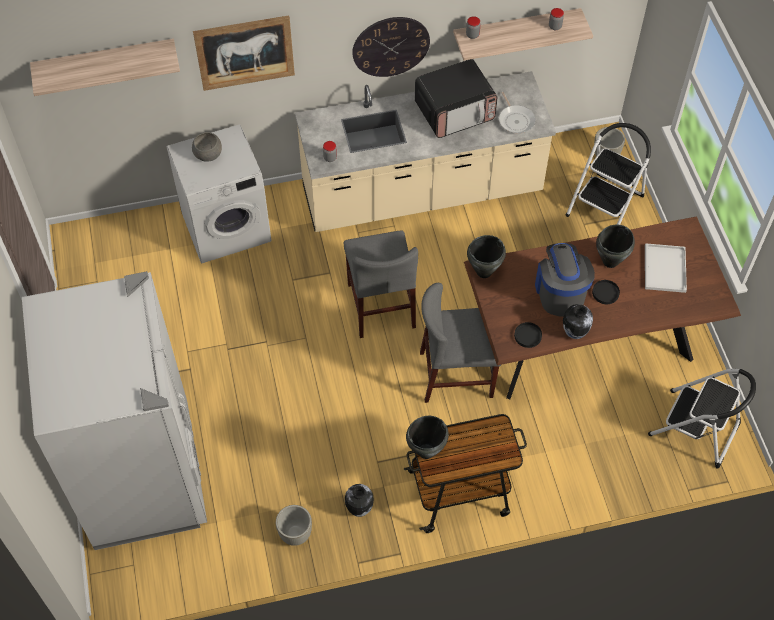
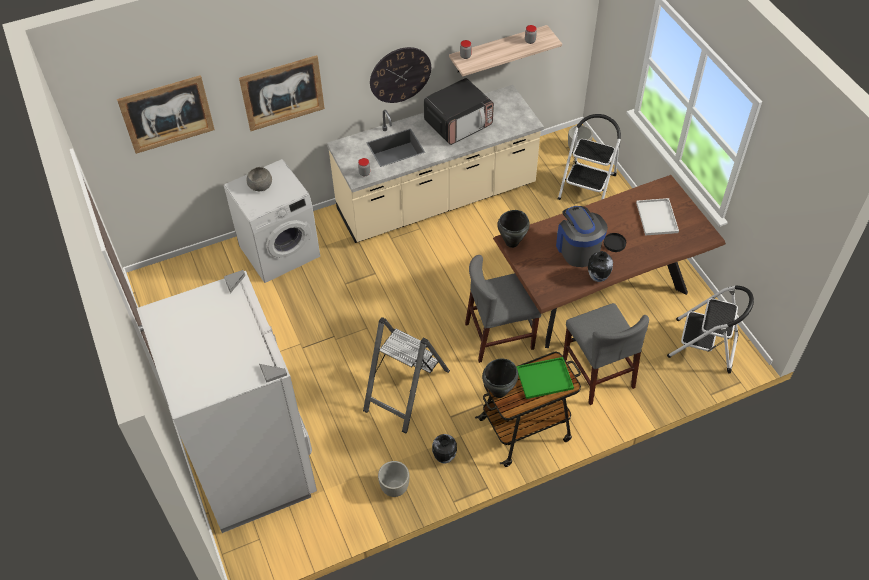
camera: 10 degrees left, 5 degrees down
(105, 62) = (167, 114): shelf -> picture
(333, 422) = (406, 391): none -> grey step ladder
(381, 305) = (424, 292): grey chair -> grey chair (598, 373)
(484, 444) = (545, 378): none -> green tray
(515, 120) = (509, 122): frying pan -> none
(527, 336) = (560, 286): black plate -> none
(610, 262) = (612, 219): black cooking pot -> none

